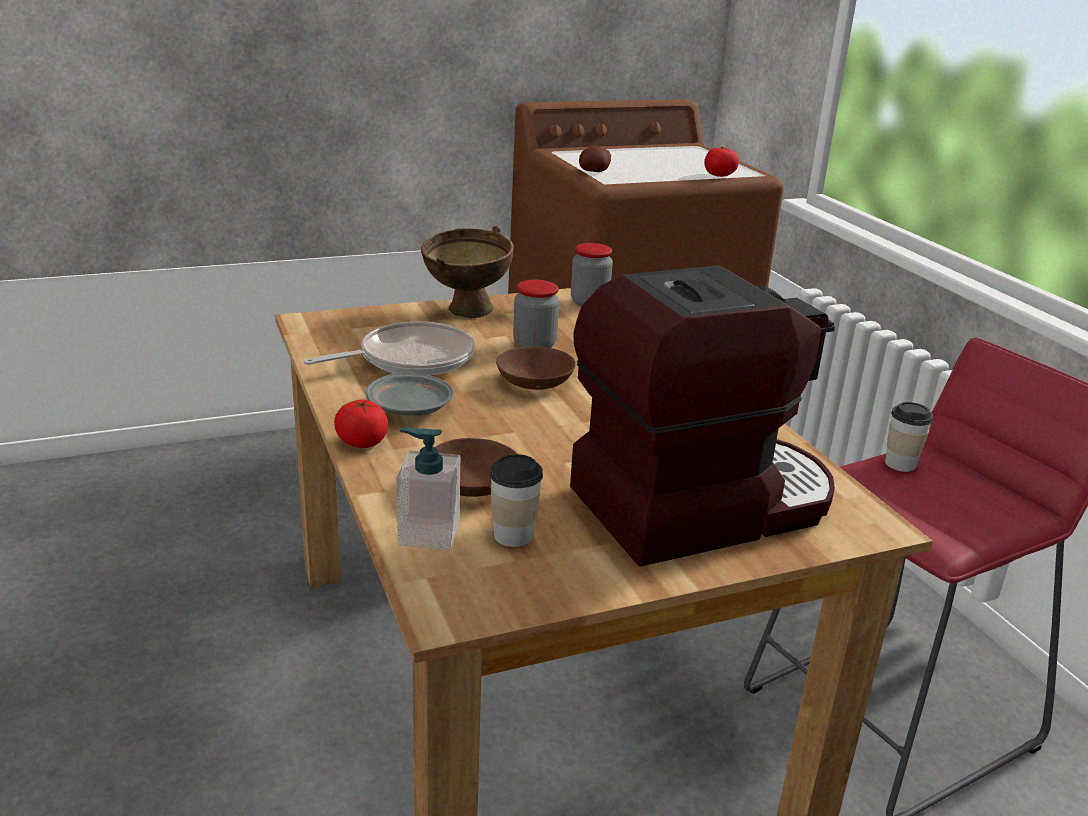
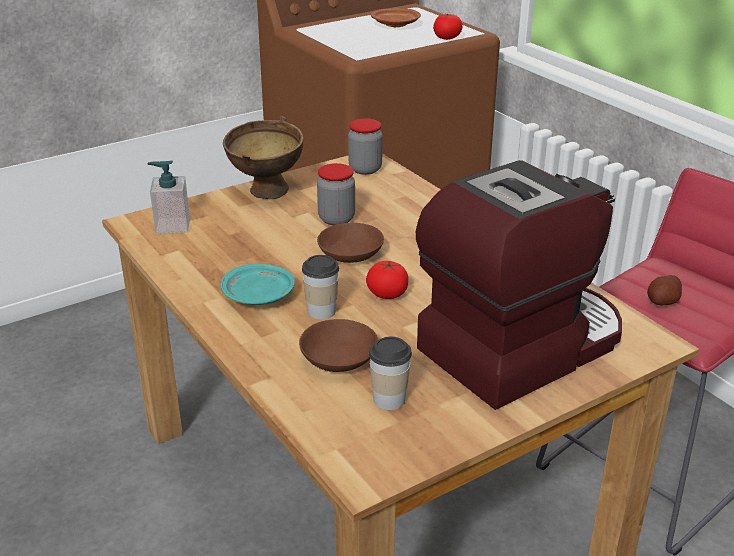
camera: 10 degrees left, 5 degrees up
(362, 442) = (233, 335): tomato -> tomato (387, 294)
(410, 359) = (238, 248): frying pan -> none
(410, 408) = (259, 296): grey plate -> turquoise plate
(428, 533) = (322, 409): soap dispenser -> soap dispenser (172, 226)
(594, 171) = (342, 47): potato -> potato (663, 301)
(666, 158) = (396, 25): none -> brown plate
(900, 464) = (644, 278): cup -> cup (321, 311)

